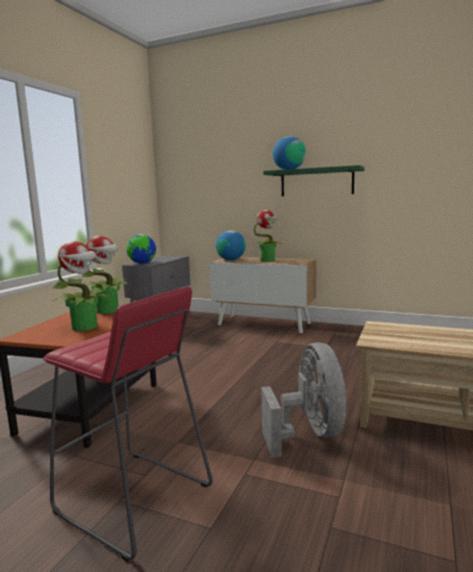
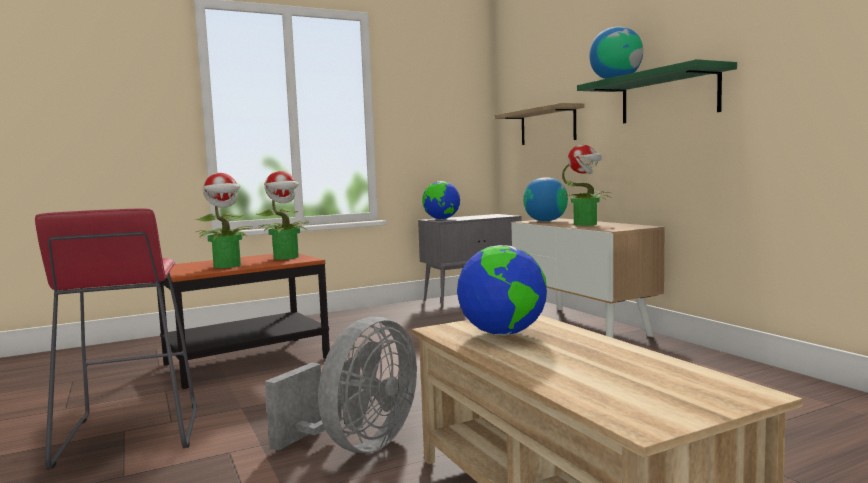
camera: 40 degrees right, 5 degrees down
(212, 194) = (547, 126): none -> shelf
(407, 337) = (503, 334): none -> globe

